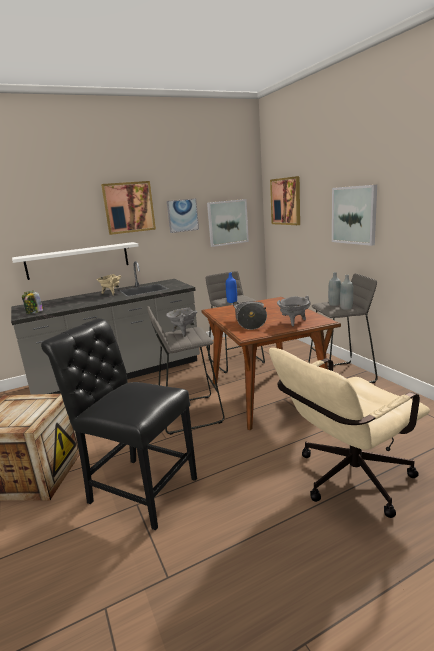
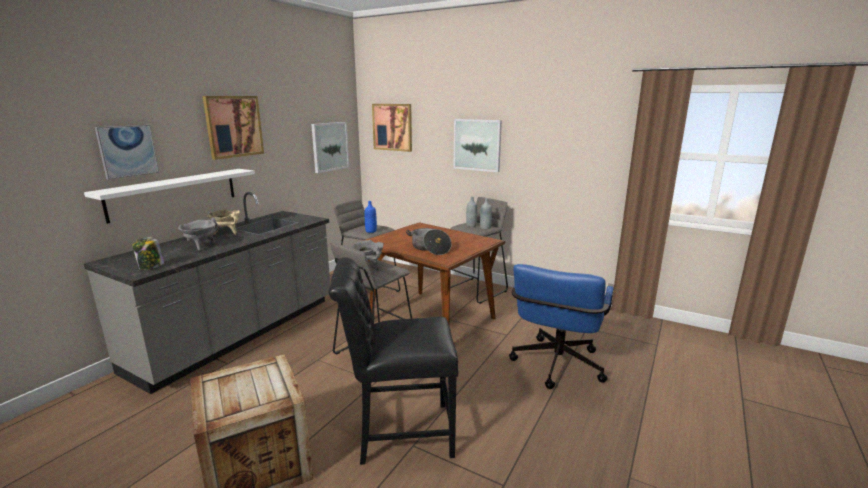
camera: 35 degrees left, 0 degrees up
(182, 215) = (289, 137): picture -> picture (127, 151)
(293, 322) = (468, 244): grey cooking pot -> grey cooking pot (201, 246)
(346, 480) = (555, 368): beige office chair -> blue office chair

